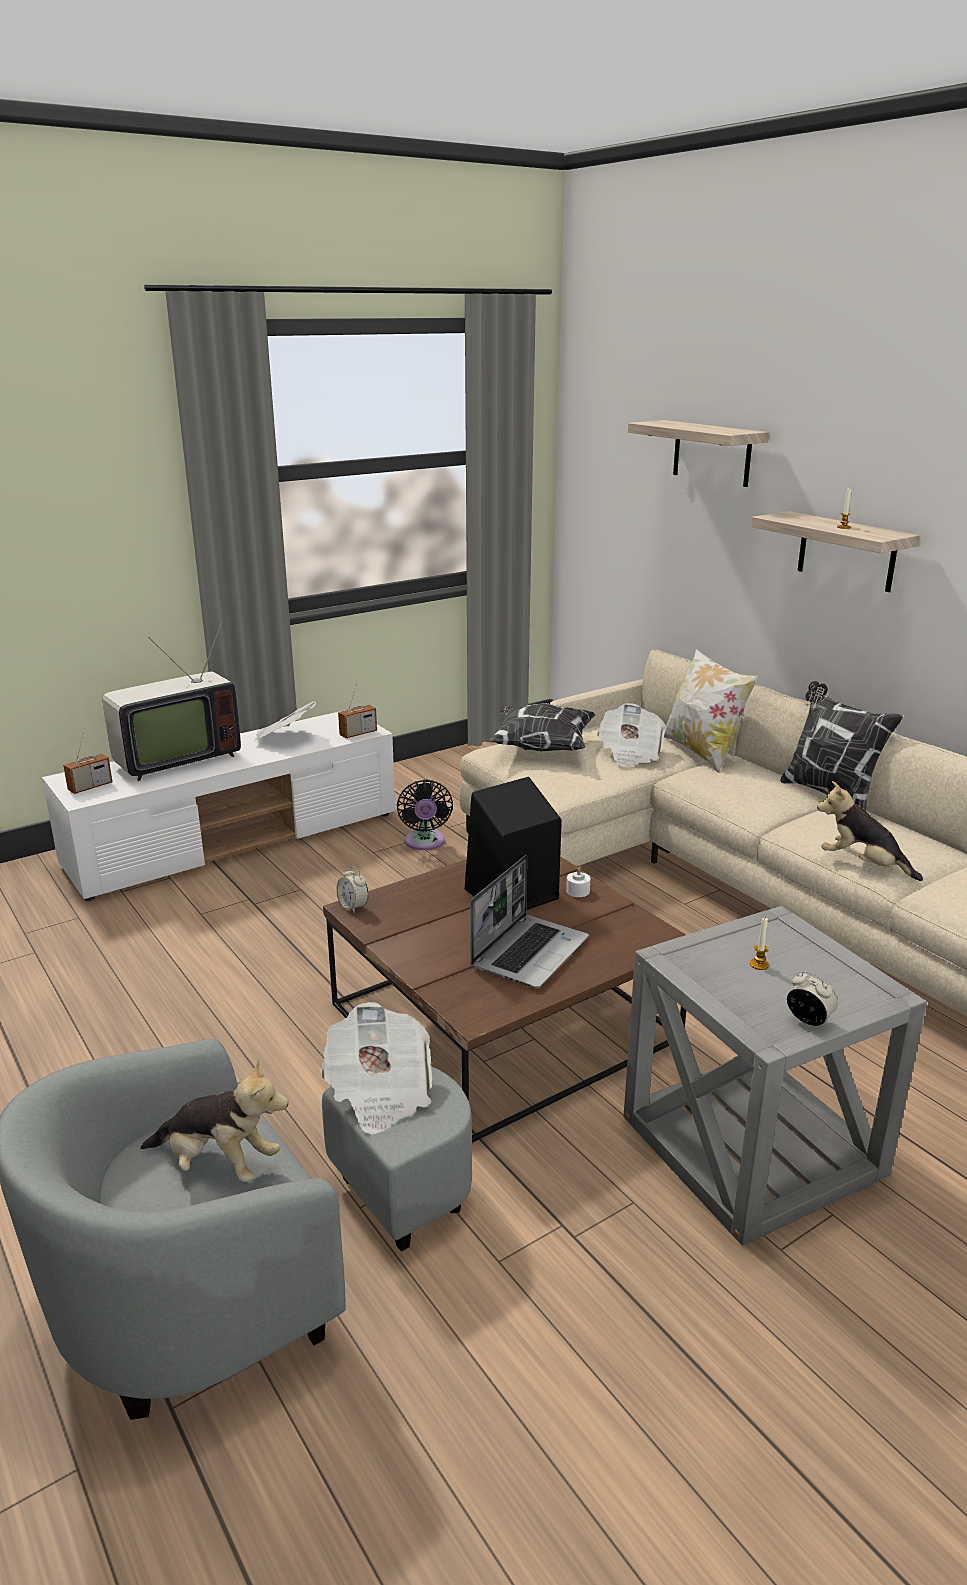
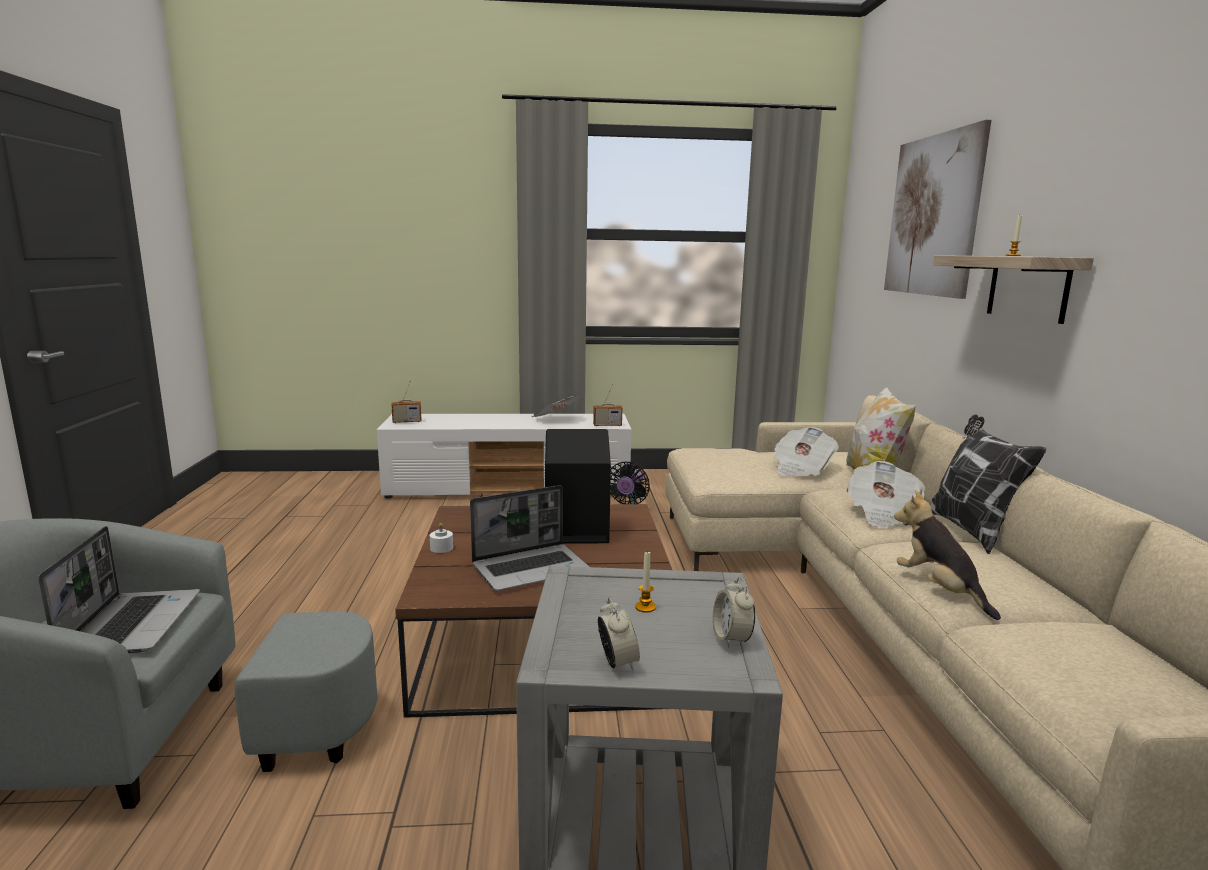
camera: 30 degrees right, 10 degrees down
(174, 760) = (473, 418): television -> none
(219, 1163) = (132, 624): plush toy -> laptop
(353, 907) = (456, 511): alarm clock -> alarm clock (731, 638)
(379, 1092) = (309, 627): newspaper -> newspaper (882, 514)
(540, 747) = (729, 453): pillow -> none
(578, 891) = (632, 542): white candle -> white candle (441, 548)
(712, 453) = (933, 216): shelf -> picture

